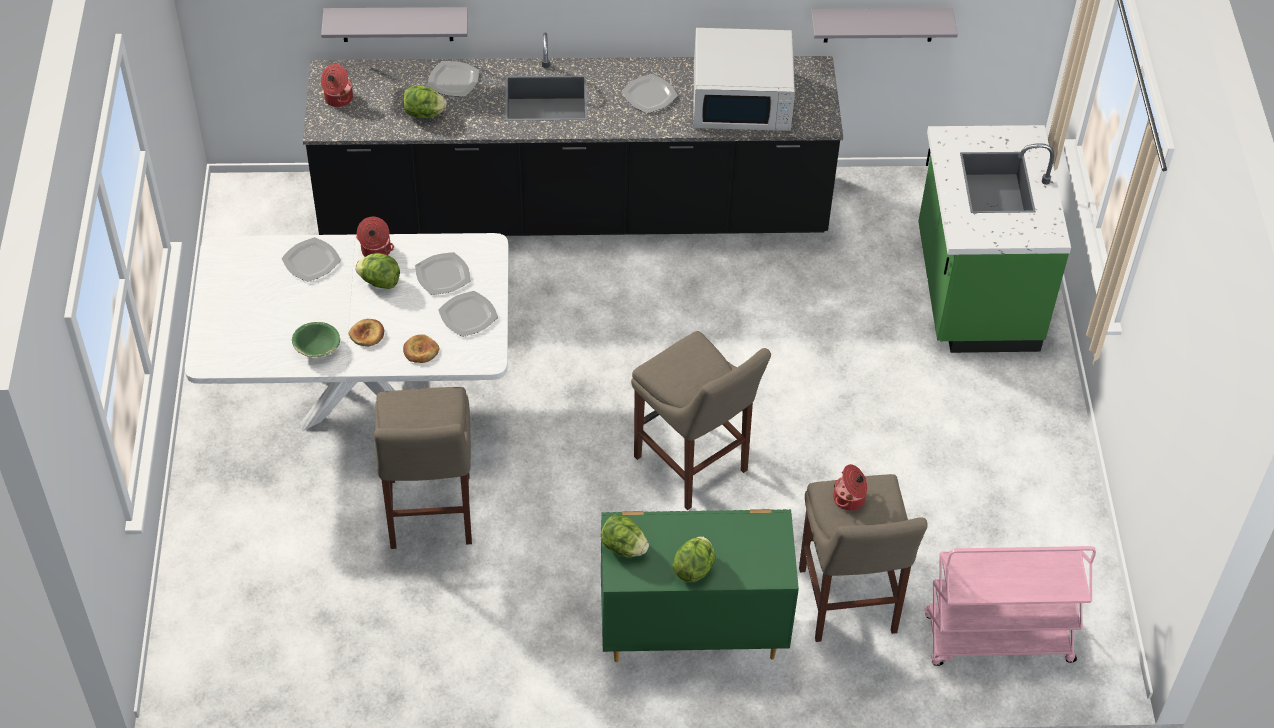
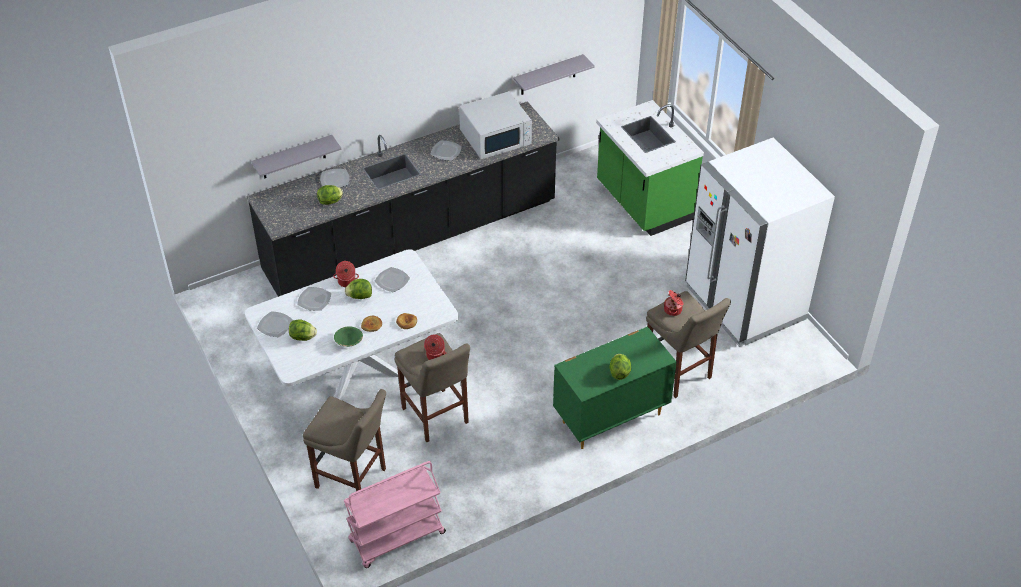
camera: 25 degrees left, 5 degrees down
(338, 98) = (276, 210): cooking pot -> cooking pot (435, 356)
(469, 315) = (420, 295): plate -> plate (275, 325)
(623, 547) = (577, 376): lettuce -> lettuce (303, 337)
(694, 467) = (559, 339): beige stool -> beige stool (353, 479)
(997, 639) = (760, 361): pink cart -> pink cart (396, 538)
(1034, 529) = (744, 303): none -> white fridge

